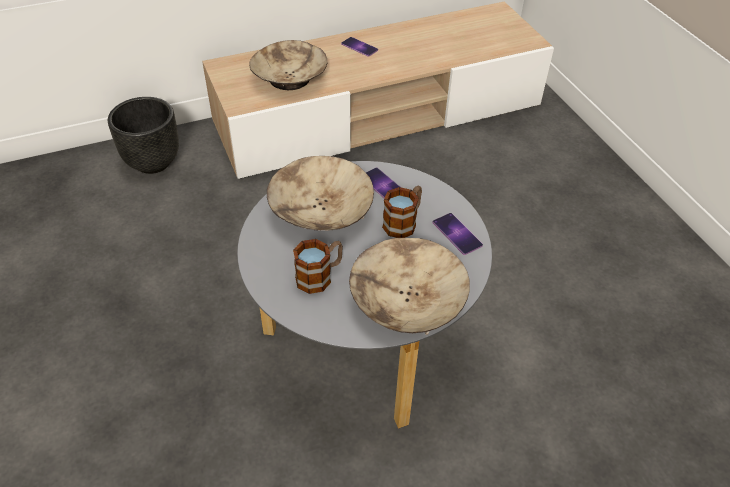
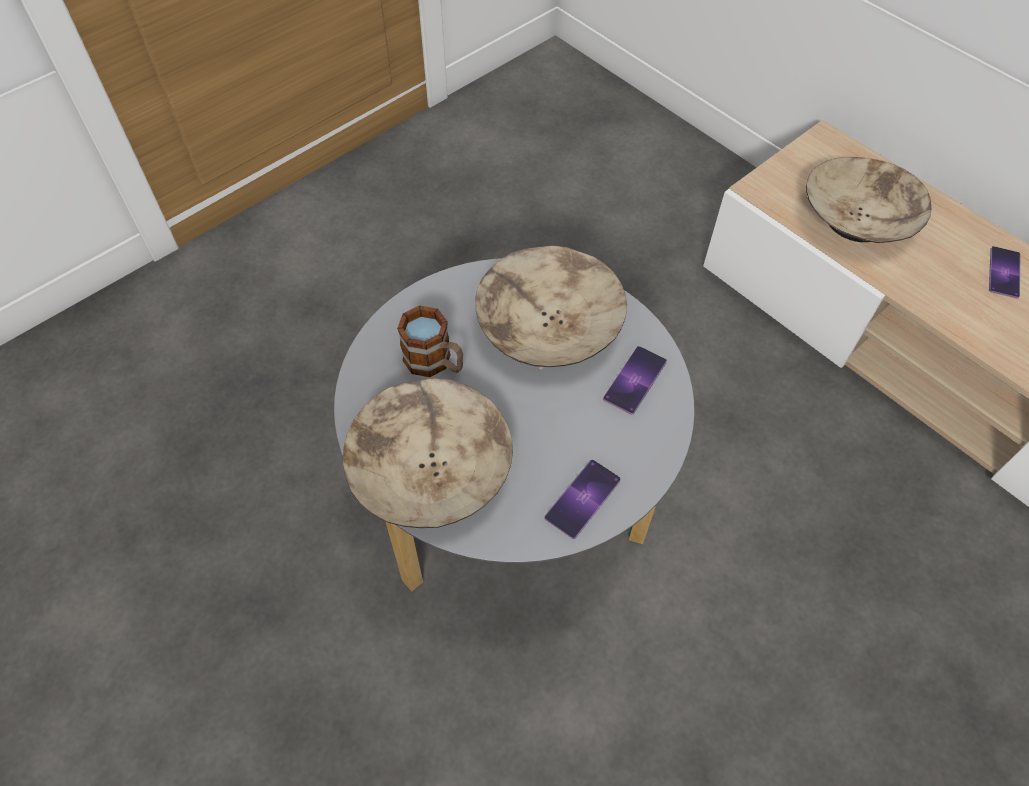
camera: 70 degrees right, 10 degrees up
(153, 162) = (682, 178): black planter -> none
(403, 222) = (574, 425): mug -> none

